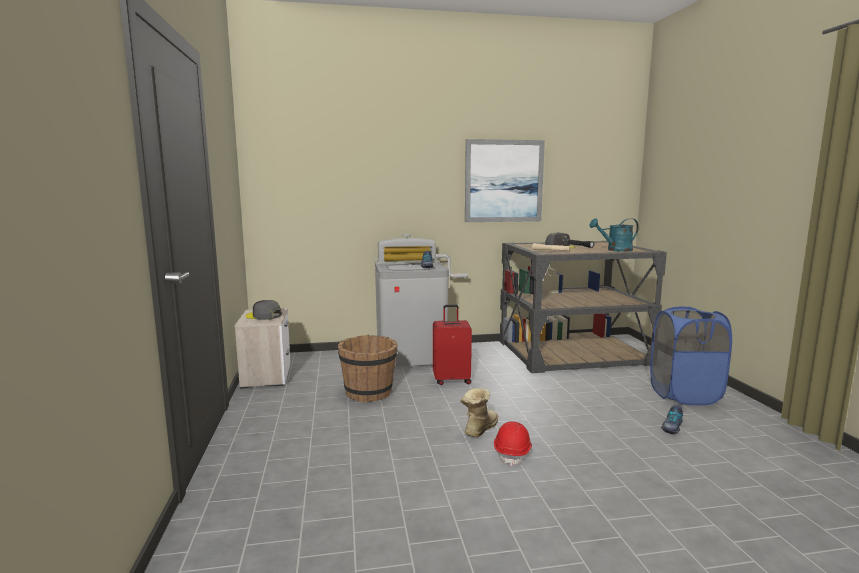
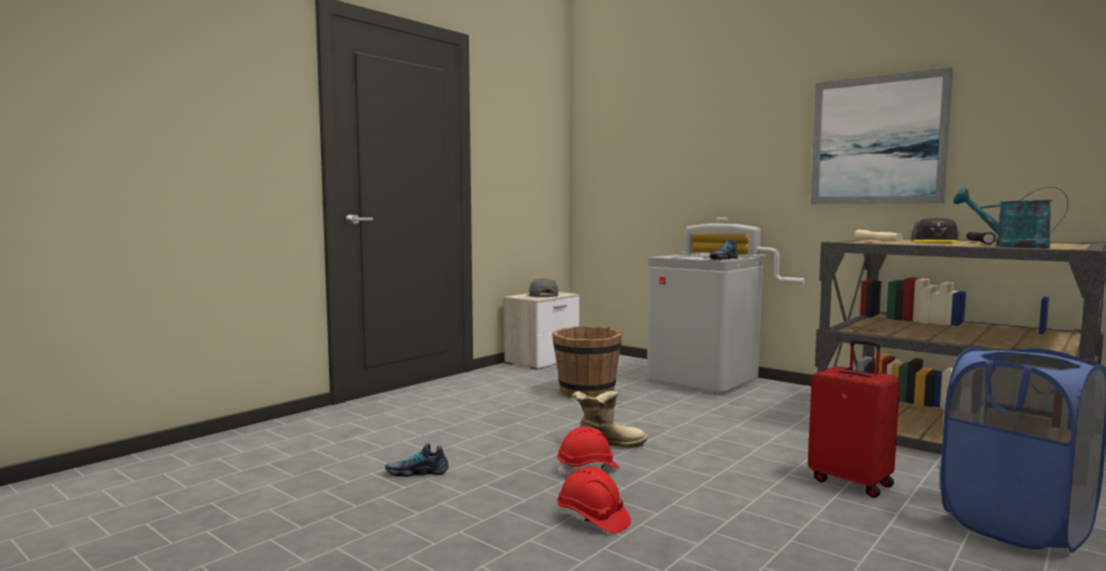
camera: 50 degrees right, 5 degrees down
(451, 380) = (692, 407): red suitcase -> red suitcase (852, 482)
(595, 485) = (592, 519): none -> red hard hat
(671, 427) = (861, 535): shoe -> shoe (417, 472)

